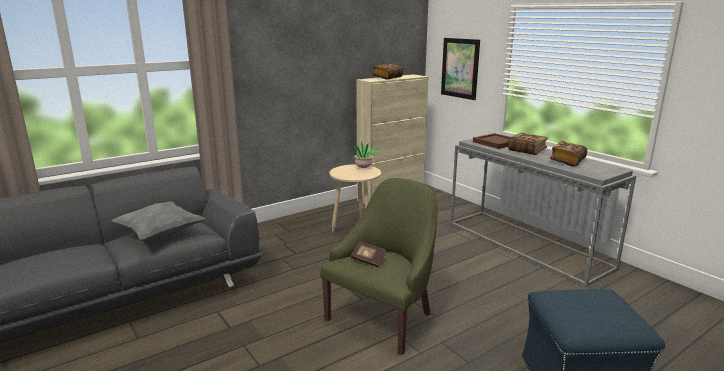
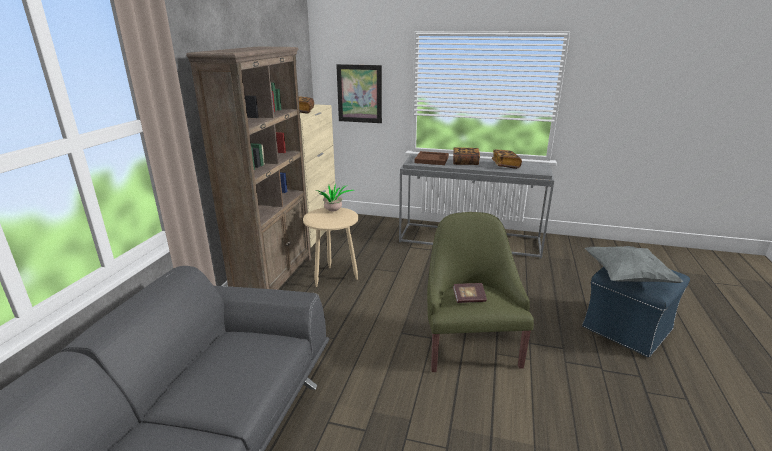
camera: 40 degrees left, 5 degrees up
(160, 234) = (235, 368): grey pillow -> grey pillow (627, 277)
(313, 218) = (275, 279): none -> brown bookcase

